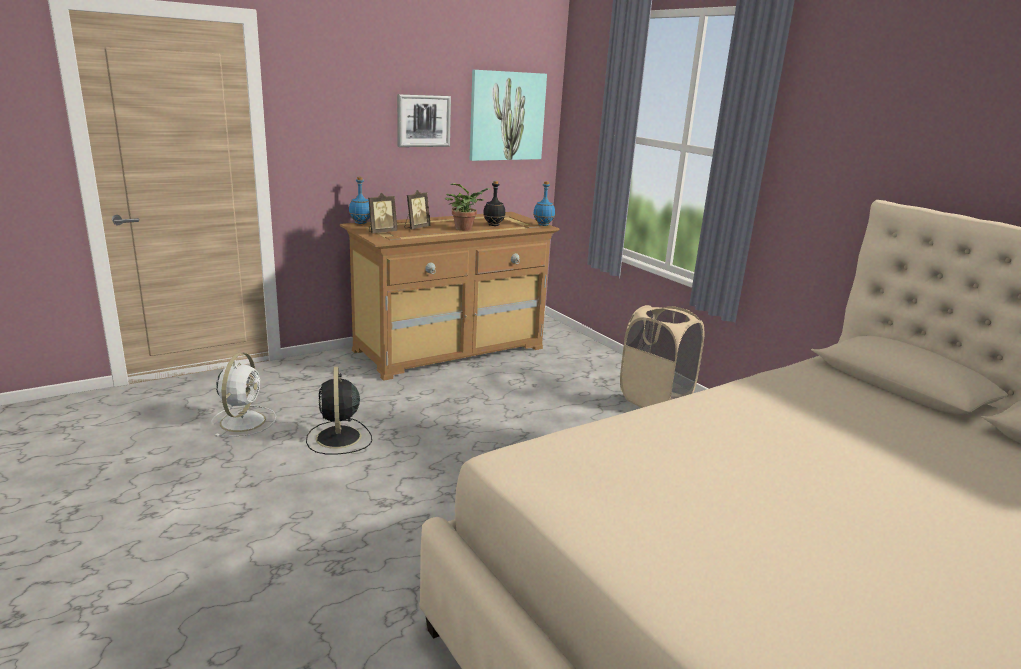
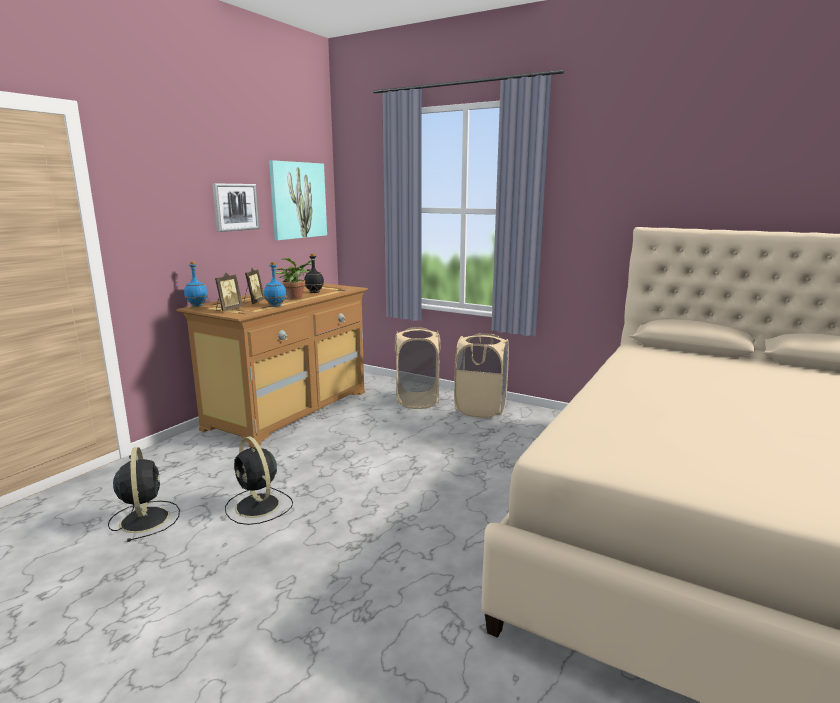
camera: 25 degrees left, 5 degrees down
(243, 420) = (145, 518): white fan -> black fan
(543, 225) = (353, 287): blue bottle -> blue bottle (275, 305)
(591, 371) = (417, 400): none -> beige laundry basket

